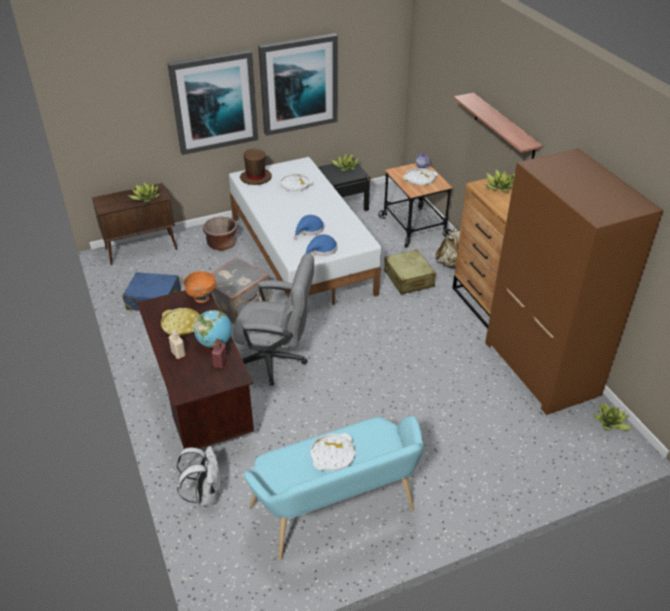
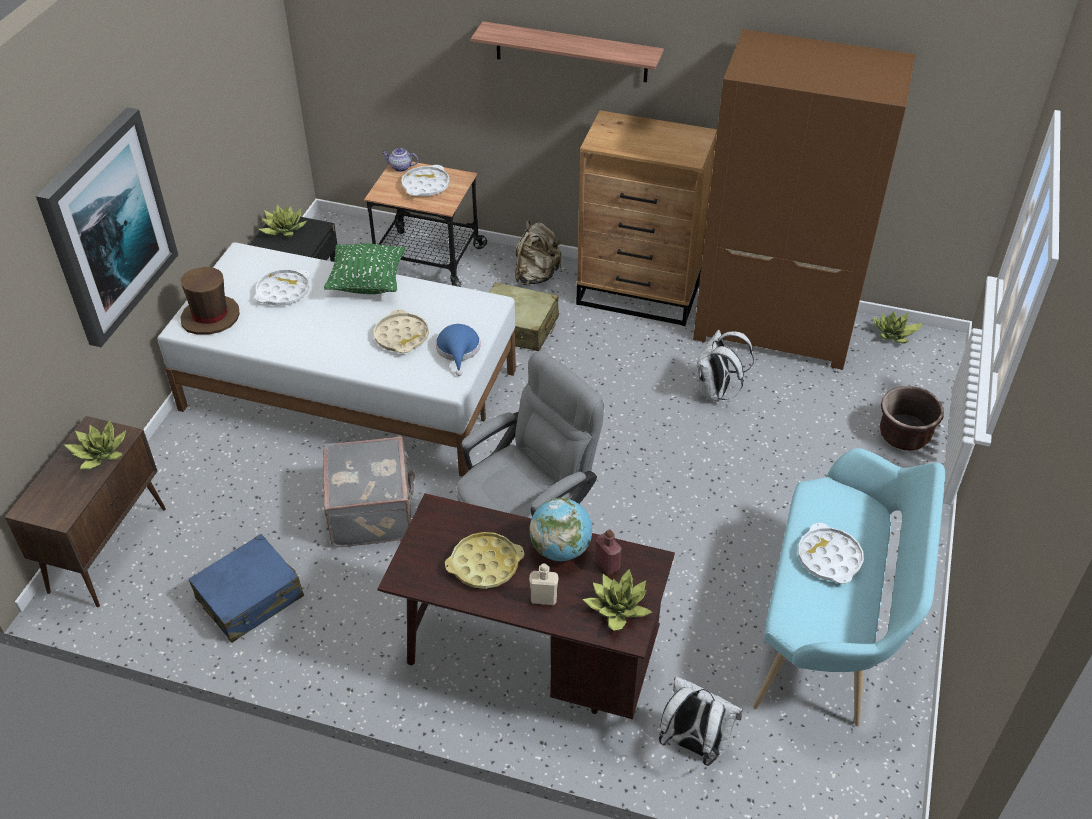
camera: 50 degrees left, 5 degrees up
(202, 298) = (450, 514): orange bowl -> none
(222, 244) = (219, 453): brown planter -> brown planter (904, 435)
(298, 84) = (191, 130): picture -> none
(309, 230) = (402, 336): blue hat -> beige tray
(331, 202) = (367, 283): none -> green pillow
(457, 372) = (716, 392): none -> white backpack
(499, 187) = (619, 131): potted plant -> potted plant (618, 609)

